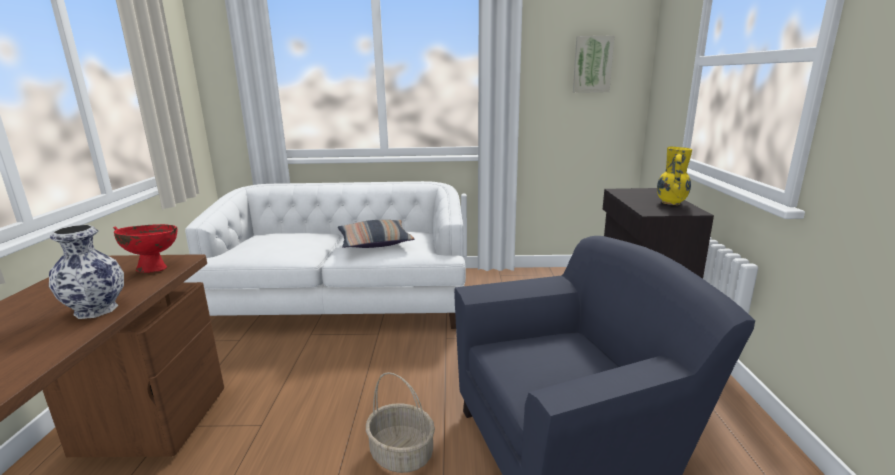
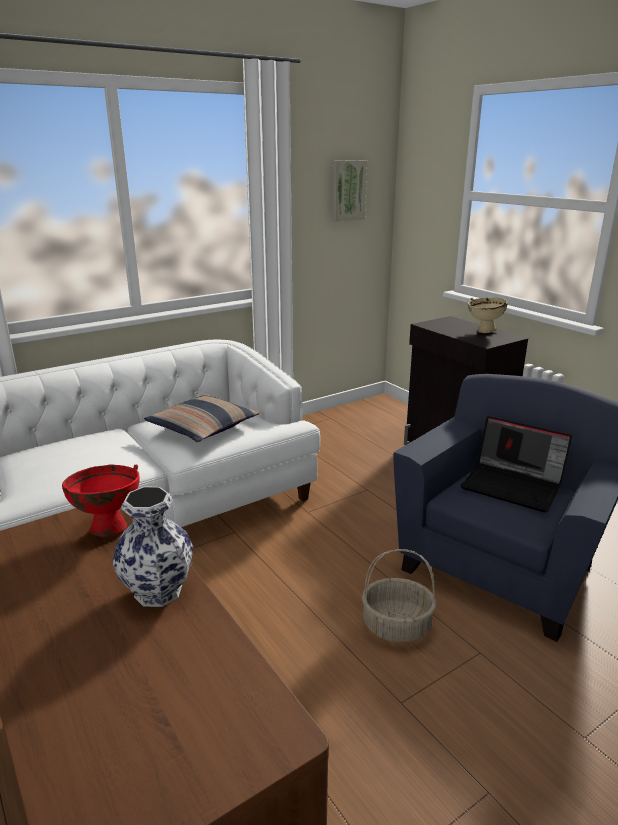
camera: 35 degrees left, 5 degrees up
(570, 359) = (513, 486): none -> laptop
(671, 203) = (484, 331): yellow vase -> beige bowl

